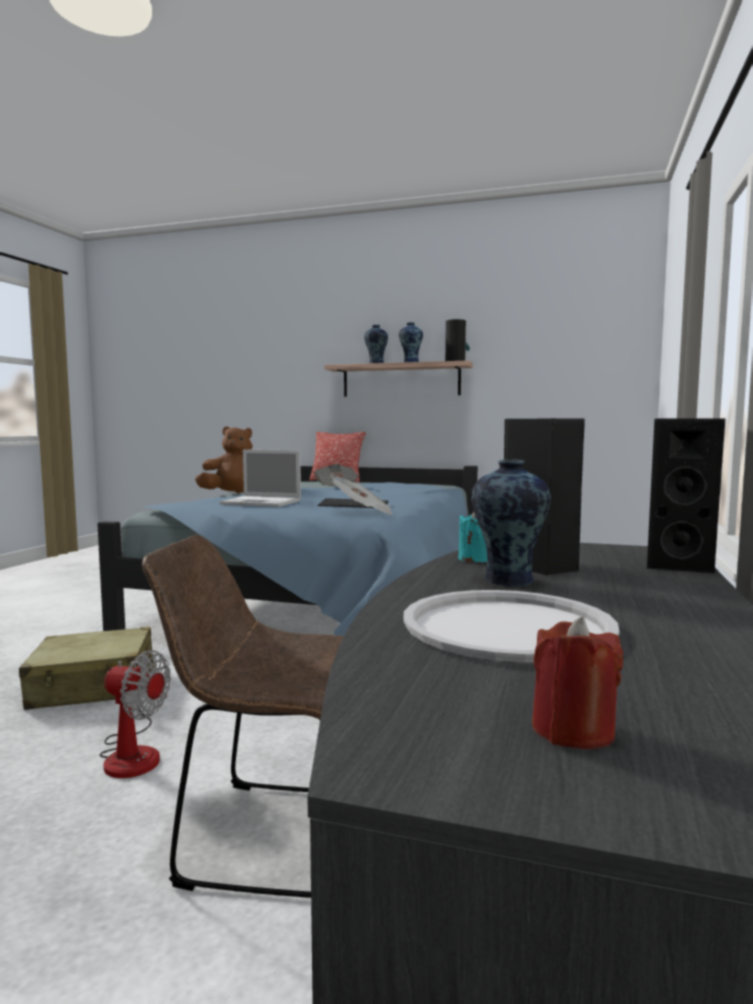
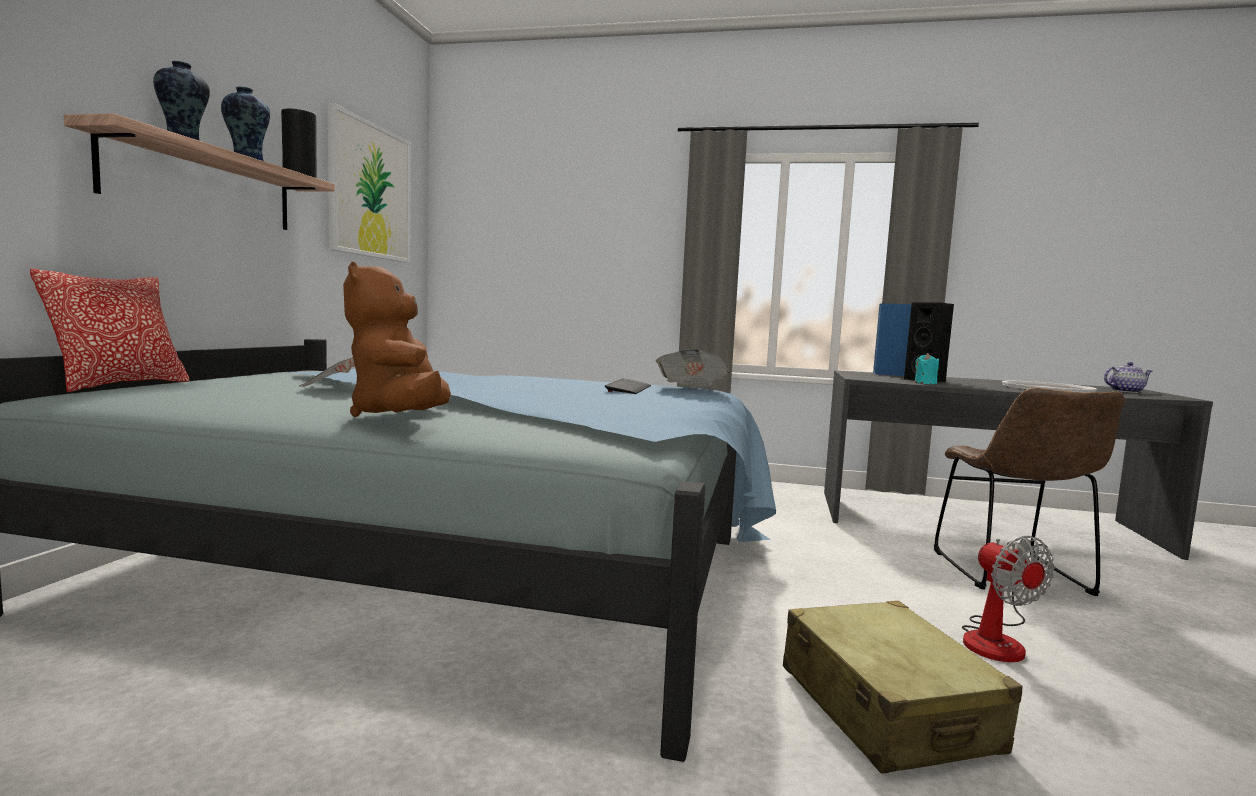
camera: 95 degrees left, 0 degrees up
(132, 753) = (996, 640): fan -> fan turned 150 degrees clockwise
(262, 502) = (610, 402): laptop -> none
(507, 581) = (969, 384): vase -> none
(557, 349) = (370, 191): none -> picture
(573, 731) = (1126, 391): red candle -> teapot
(678, 565) = (888, 374): black speaker -> blue speaker

